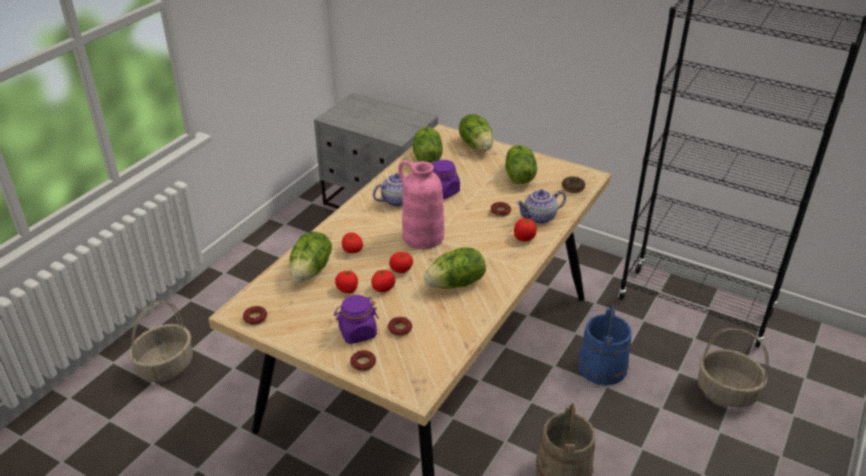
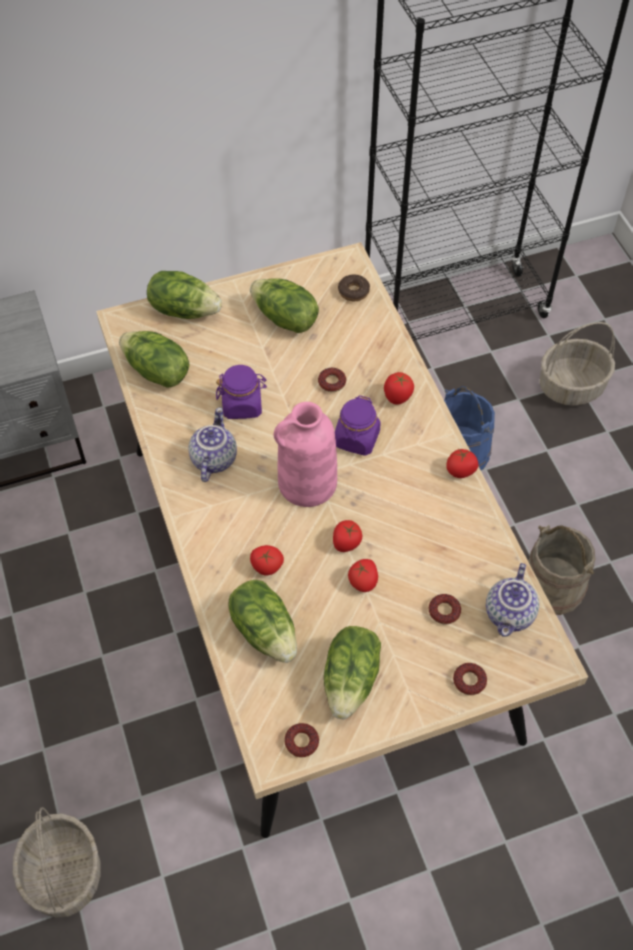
camera: 50 degrees left, 20 degrees up
(347, 289) = (333, 616): tomato -> tomato (461, 470)
(357, 332) = (415, 654): purple jar -> purple jar (356, 439)
(456, 284) = (416, 510): lettuce -> lettuce (352, 680)
(539, 218) = (376, 358): teapot -> teapot (510, 614)

